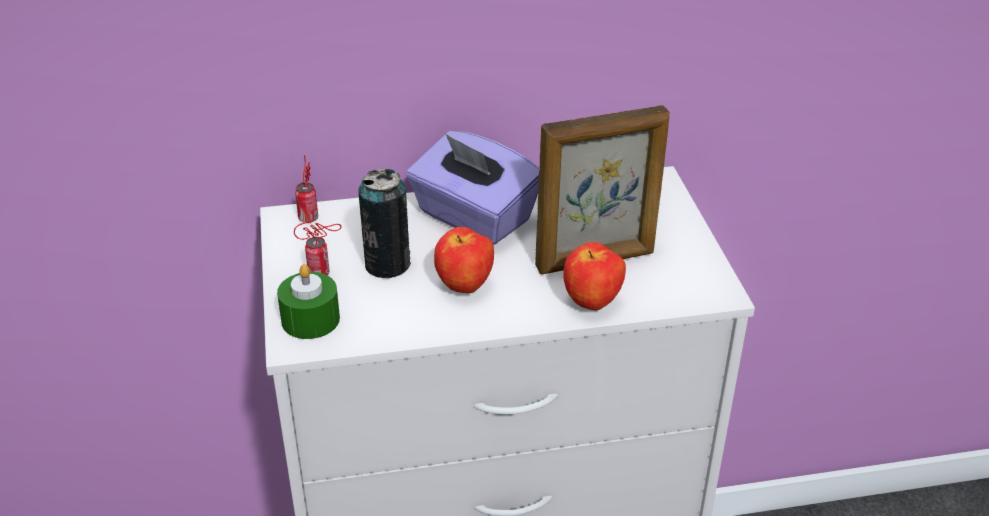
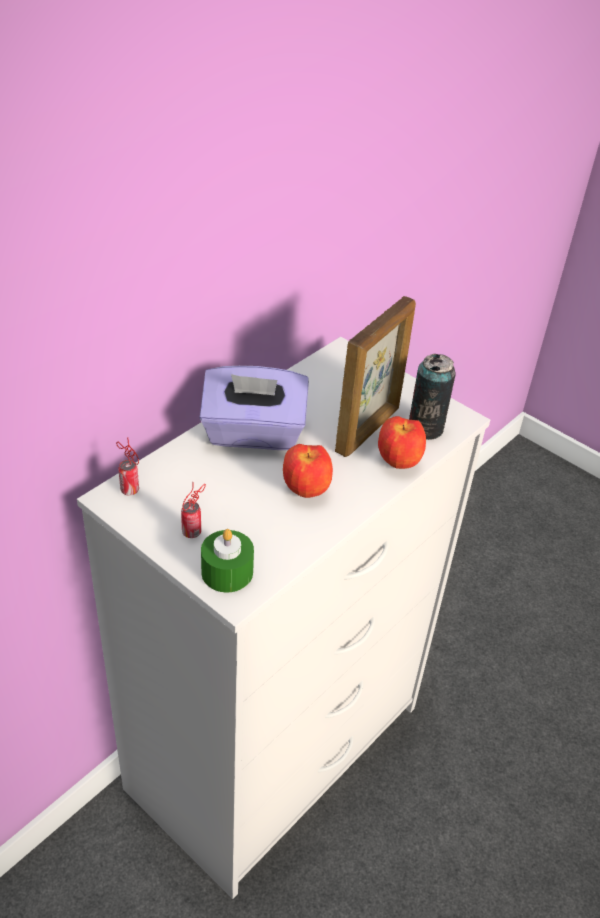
camera: 40 degrees left, 5 degrees up
(387, 264) = (233, 500): can -> can (425, 428)

